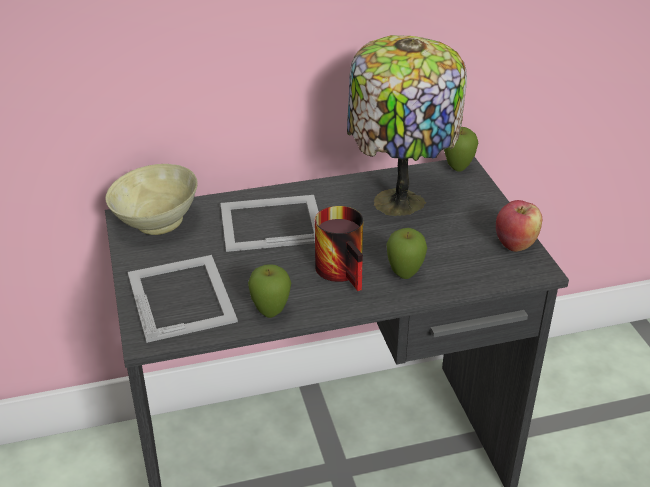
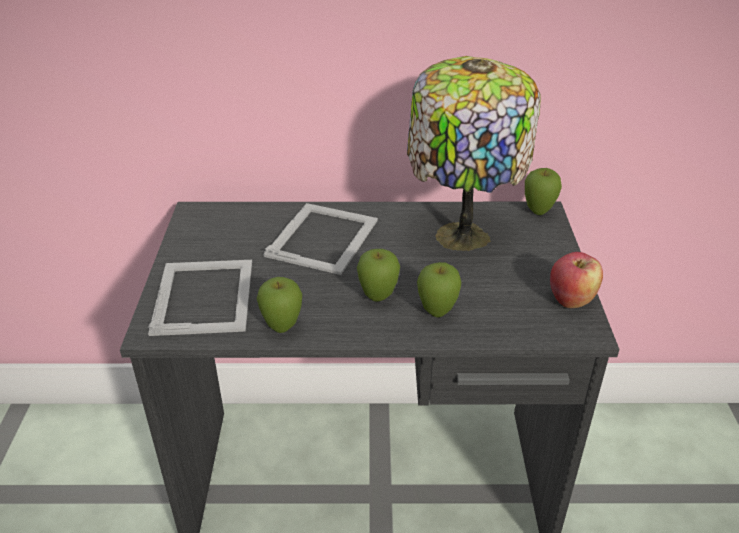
camera: 15 degrees right, 0 degrees up
(155, 223) = (216, 221): beige bowl -> none
(270, 222) = (324, 237): picture frame -> picture frame turned 105 degrees clockwise
(346, 271) = (378, 298): mug -> apple

